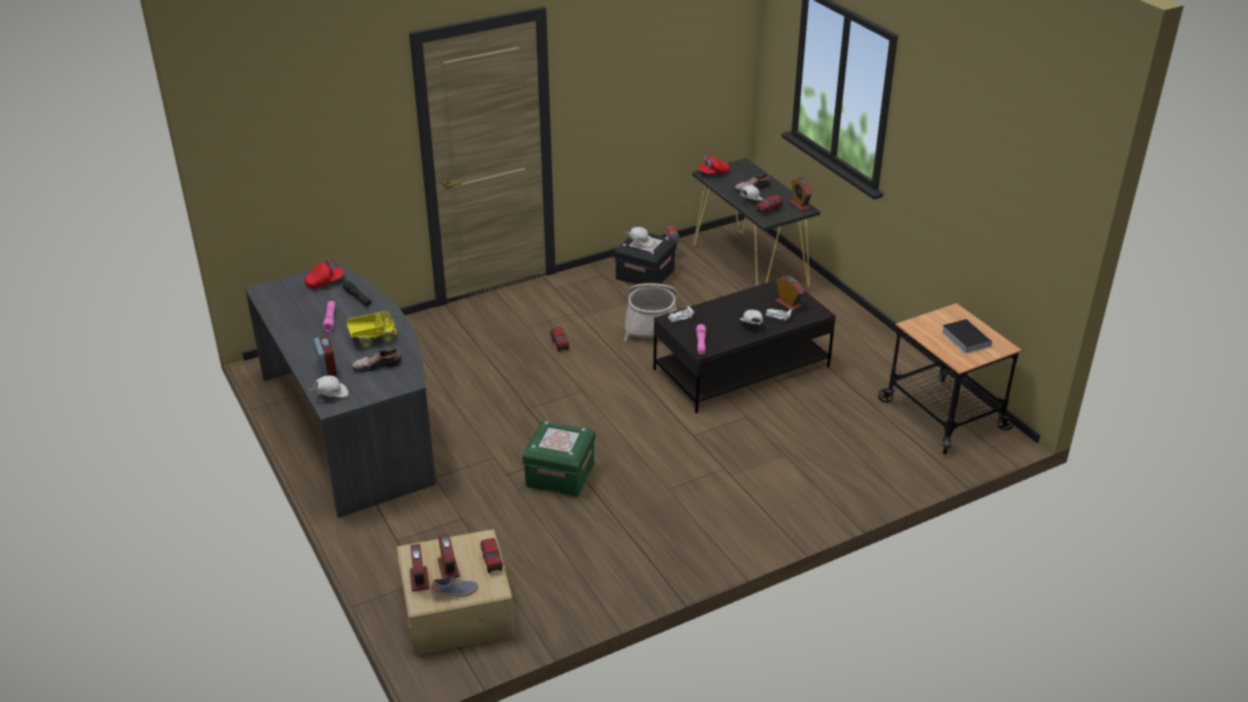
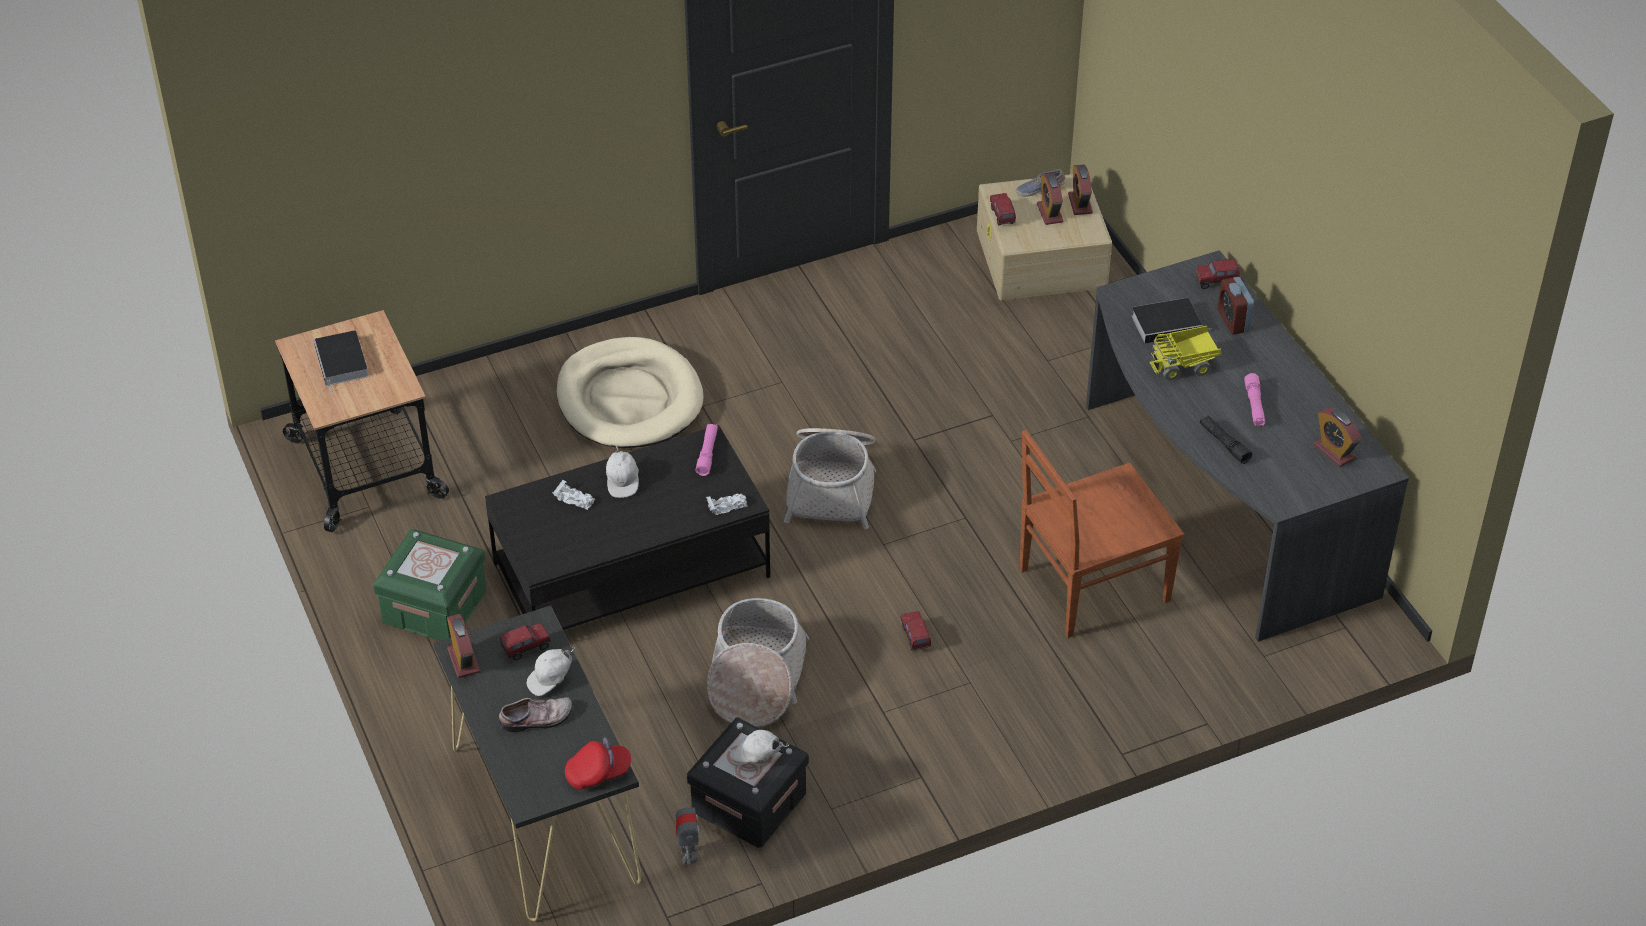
camera: 175 degrees left, 10 degrees up
(324, 282) = (1285, 479): red cap -> none
(331, 395) = (1216, 282): white cap -> toy truck
(376, 365) = (1168, 324): shoe -> book
(449, 375) = (1090, 586): none -> brown chair
(560, 475) = (921, 410): green storage box -> green storage box (434, 606)
(620, 422) = (832, 485): none -> basket
(779, 470) = (629, 399): none -> beige dog bed
(788, 304) = (550, 522): alarm clock -> alarm clock (1334, 451)

